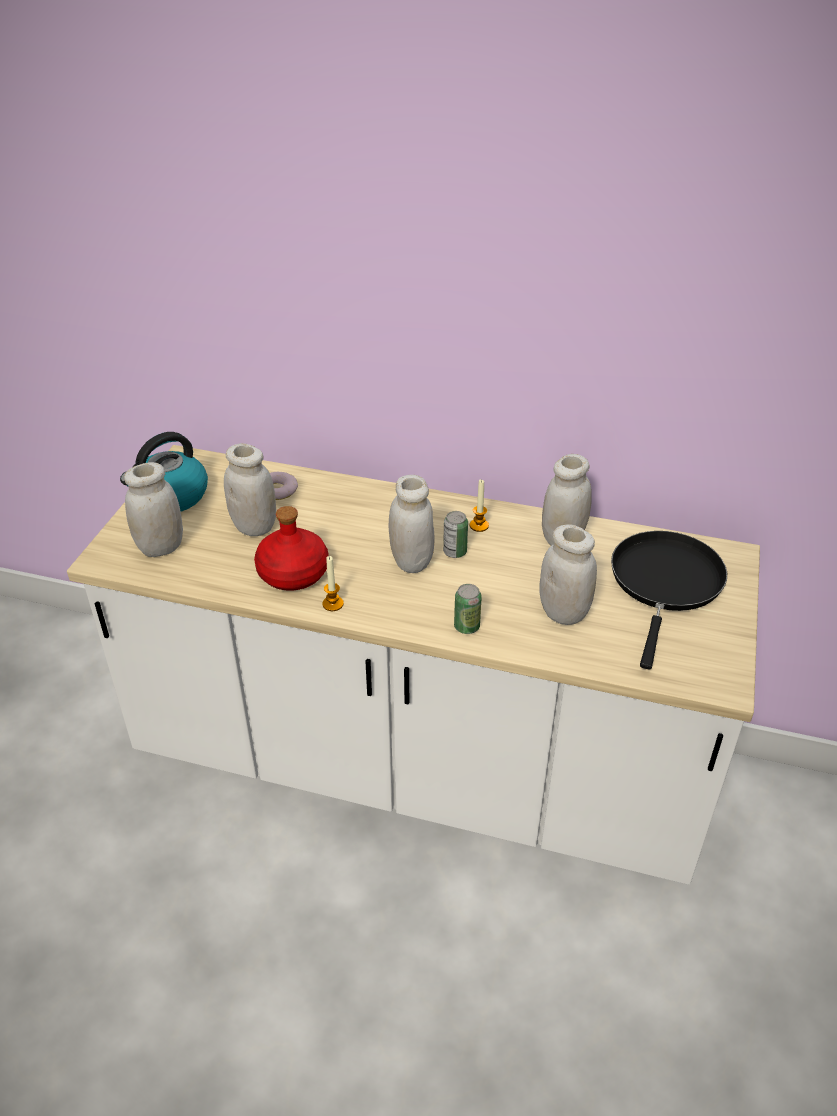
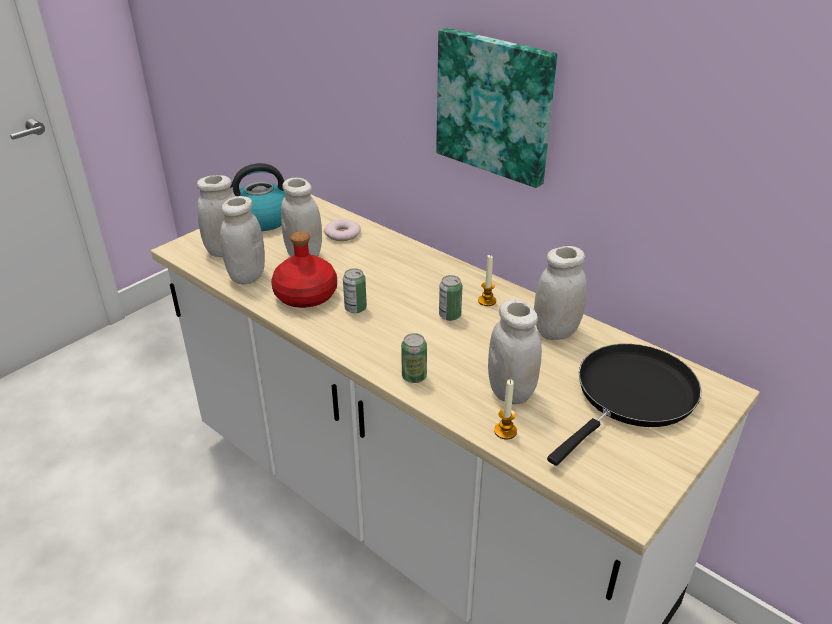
camera: 25 degrees right, 5 degrees down
(333, 604) = (317, 326): candle -> candle (505, 431)
(356, 572) = (355, 308): none -> can
(411, 561) = (407, 313): white jar -> white jar (247, 276)
(453, 324) = (495, 105): none -> picture

